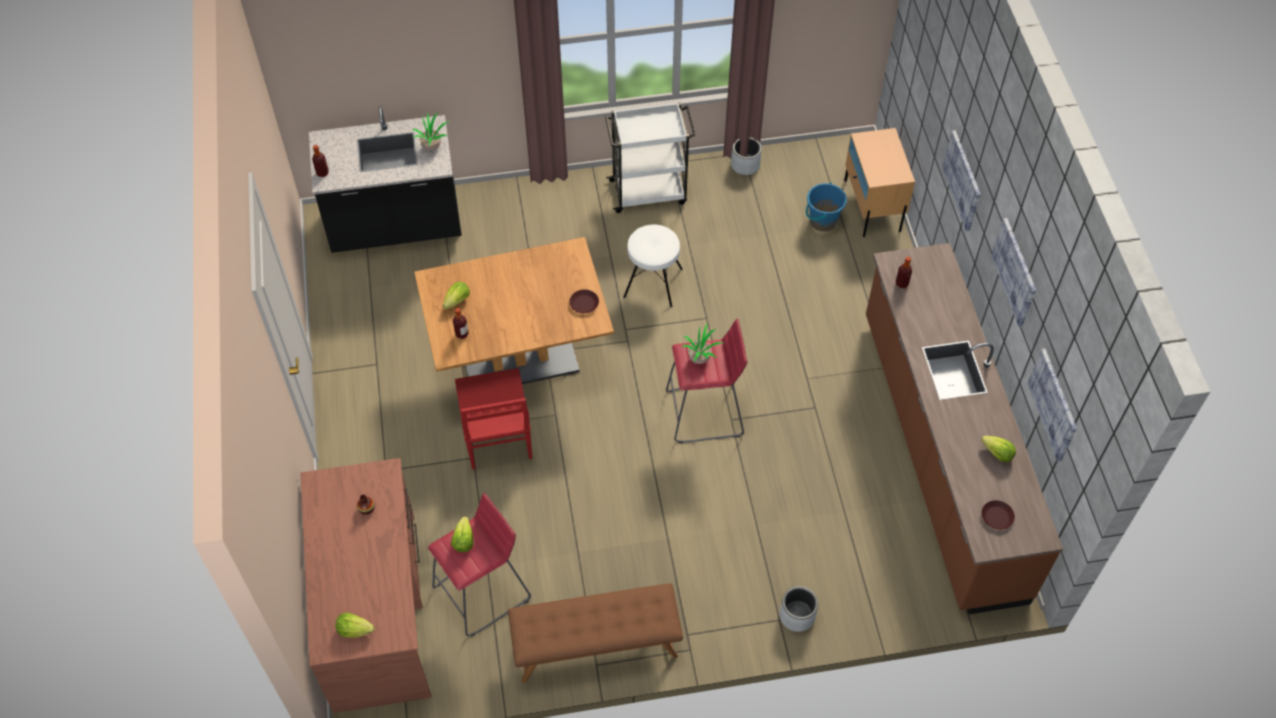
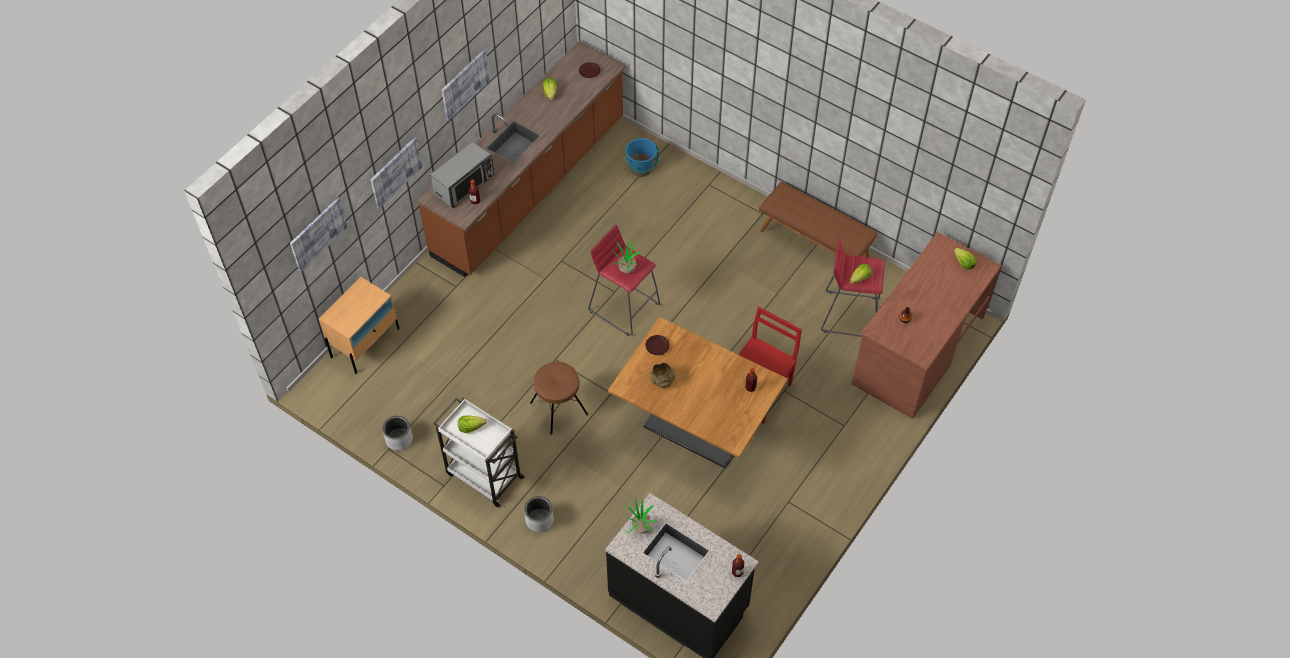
camera: 135 degrees left, 0 degrees up
(457, 301) = (731, 412): lettuce -> lettuce (470, 427)
(547, 279) = (662, 380): none -> beige bowl
(653, 282) = (558, 408): white stool -> brown stool
(797, 615) = (698, 179): grey planter -> grey planter (539, 520)
(822, 221) = (408, 359): blue bucket -> blue bucket (641, 169)
(933, 290) = (464, 184): none -> microwave
(1053, 404) = (527, 40): picture -> picture (318, 233)

